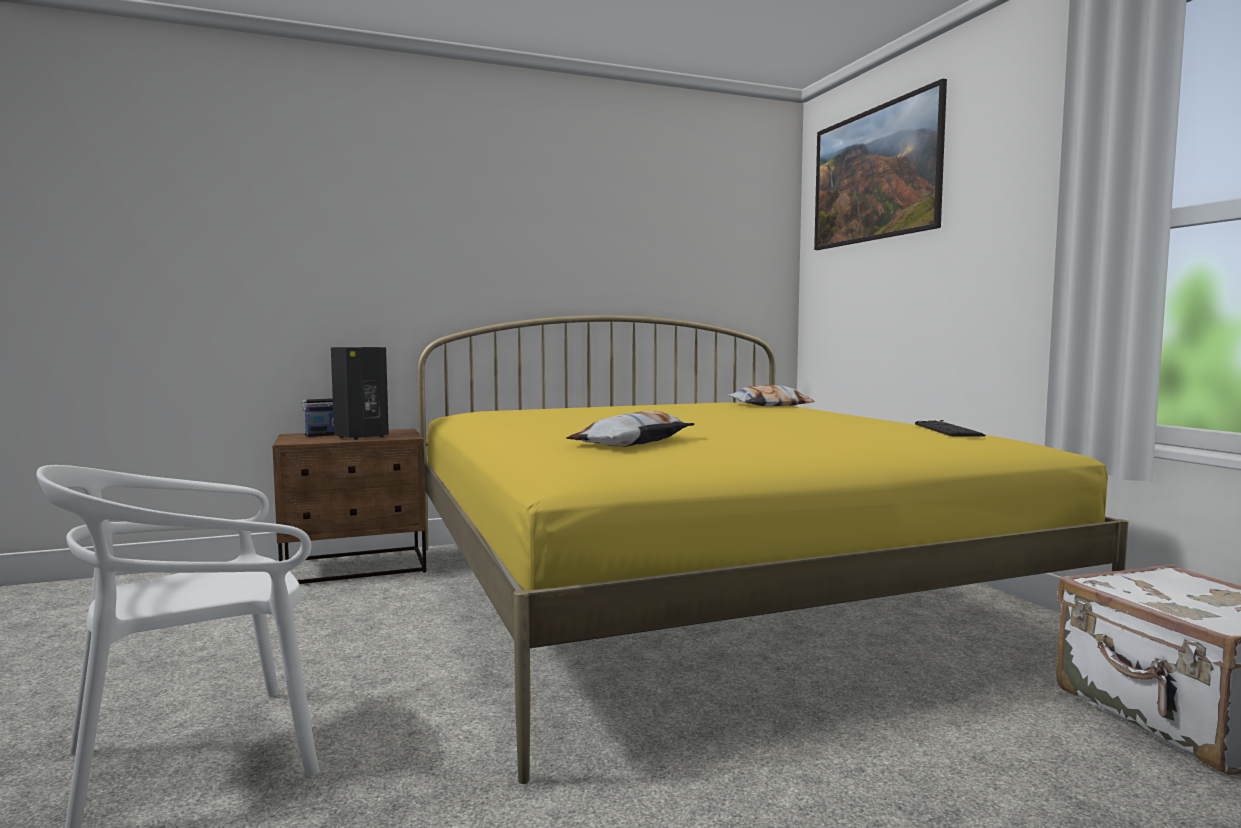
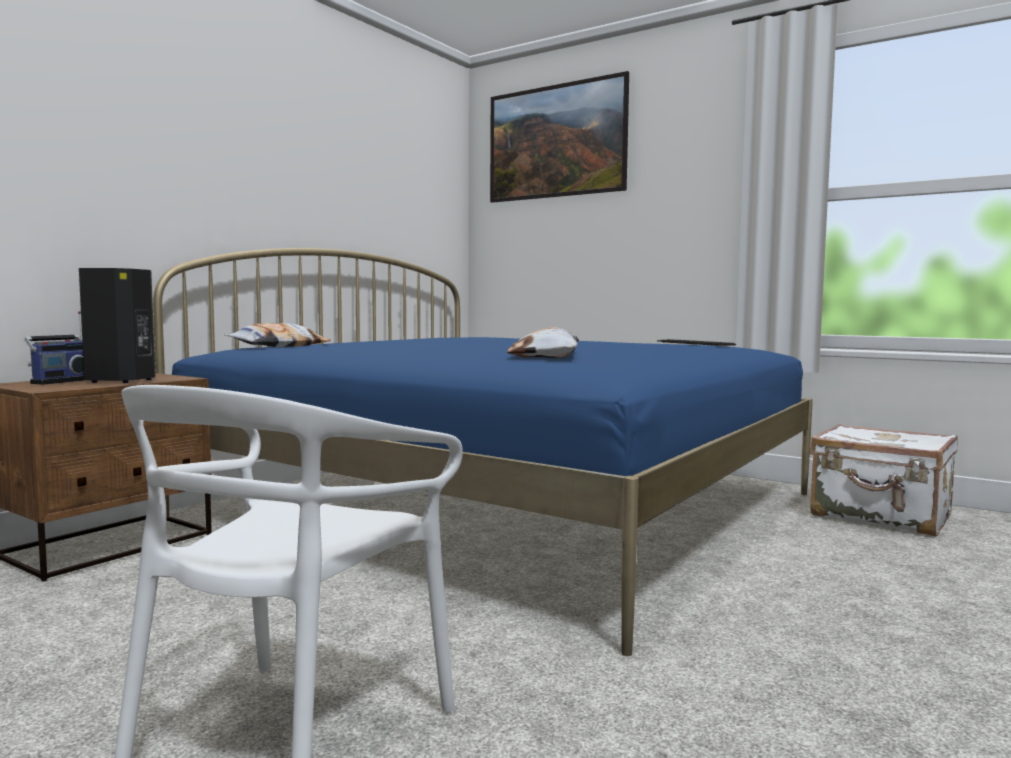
camera: 35 degrees left, 0 degrees up
(698, 592) = (505, 504): yellow bed -> blue bed
(770, 405) = (493, 337): pillow -> pillow (279, 346)

